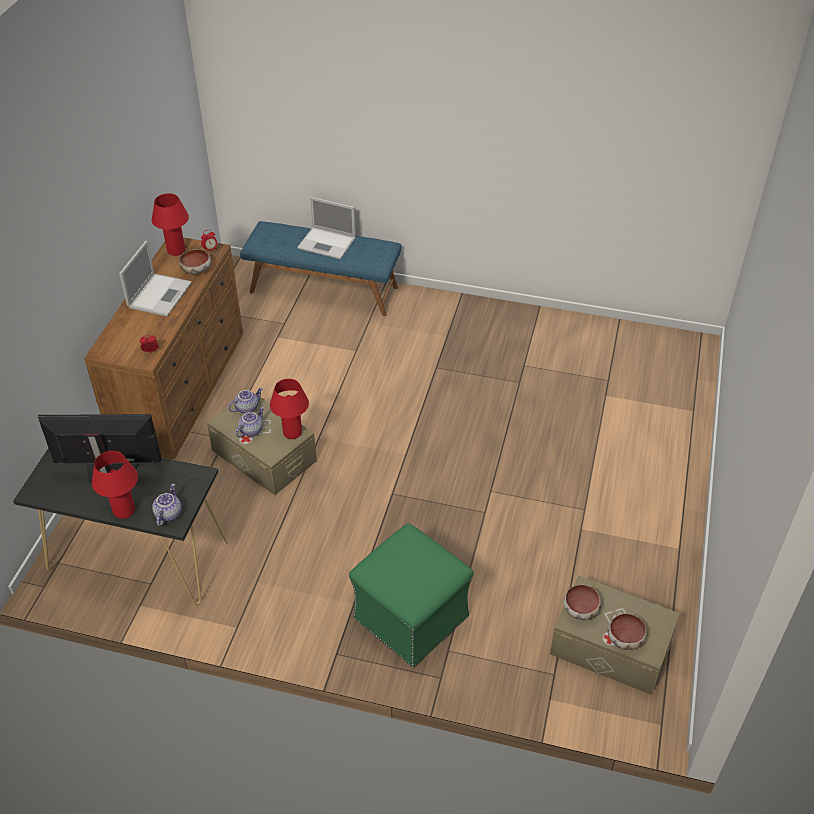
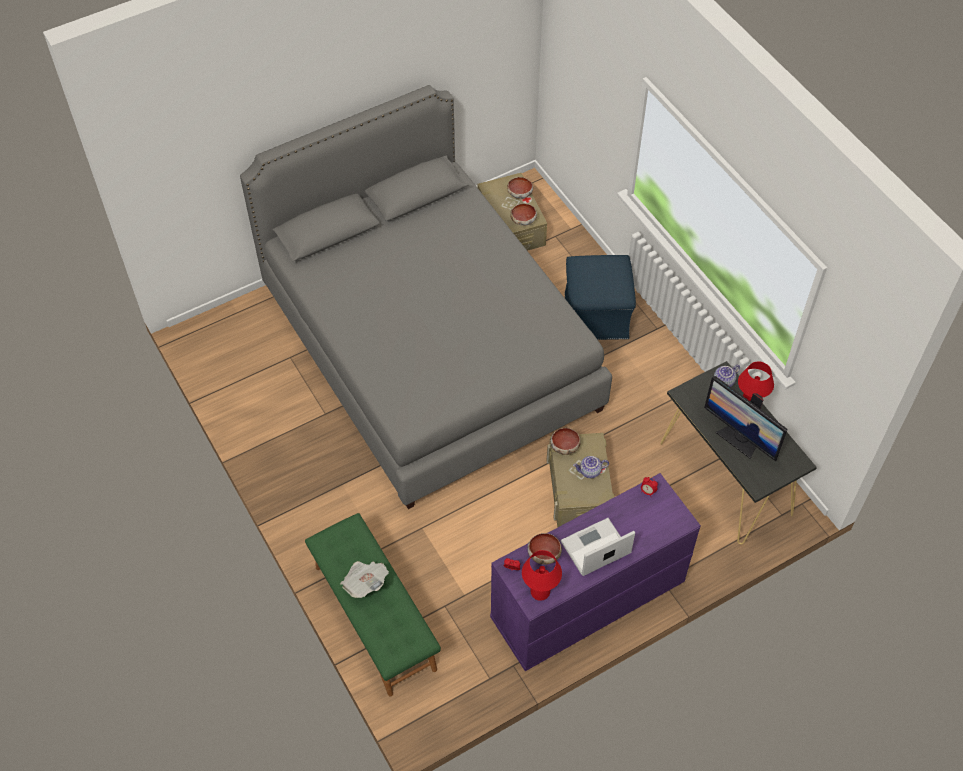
camera: 135 degrees left, 10 degrees up
(181, 390) = (586, 601): brown dresser -> purple dresser
(247, 408) = (575, 493): teapot -> none
(292, 433) = (564, 446): red table lamp -> bowl
(324, 289) = (374, 617): blue bench -> green bench
(328, 243) = (365, 583): laptop -> newspaper
(410, 616) = (596, 316): green ottoman -> blue ottoman
(517, 467) = (429, 348): none -> grey bed

